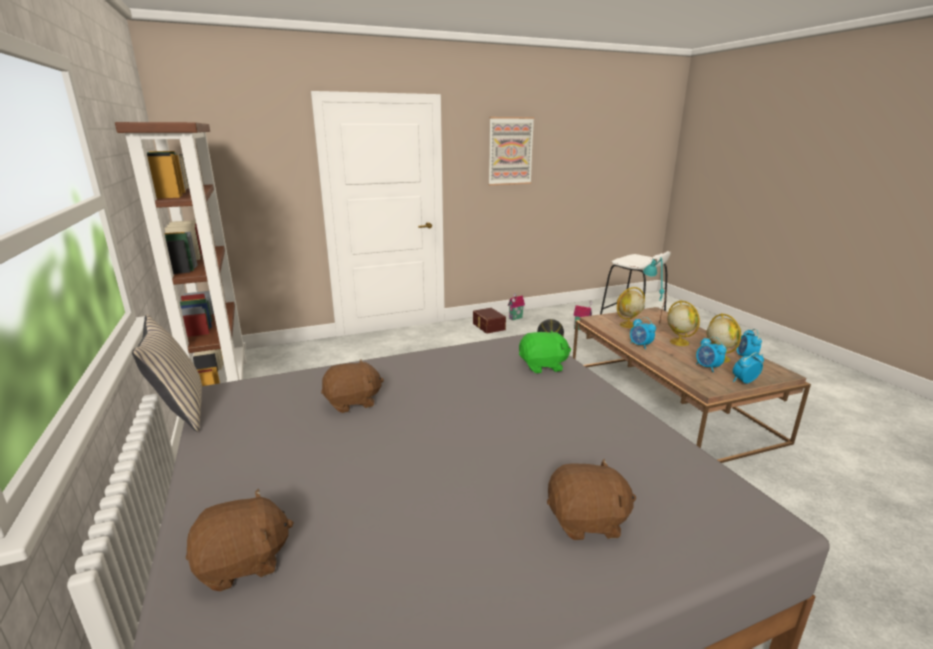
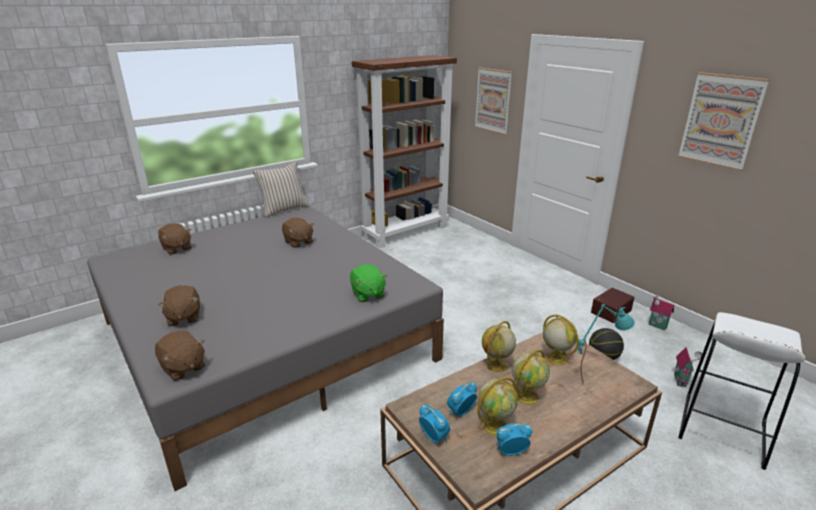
camera: 75 degrees right, 5 degrees up
(266, 177) = (493, 100): none -> picture
(640, 345) = (496, 366): alarm clock -> globe
(735, 509) = (183, 368): none -> brown plush toy

